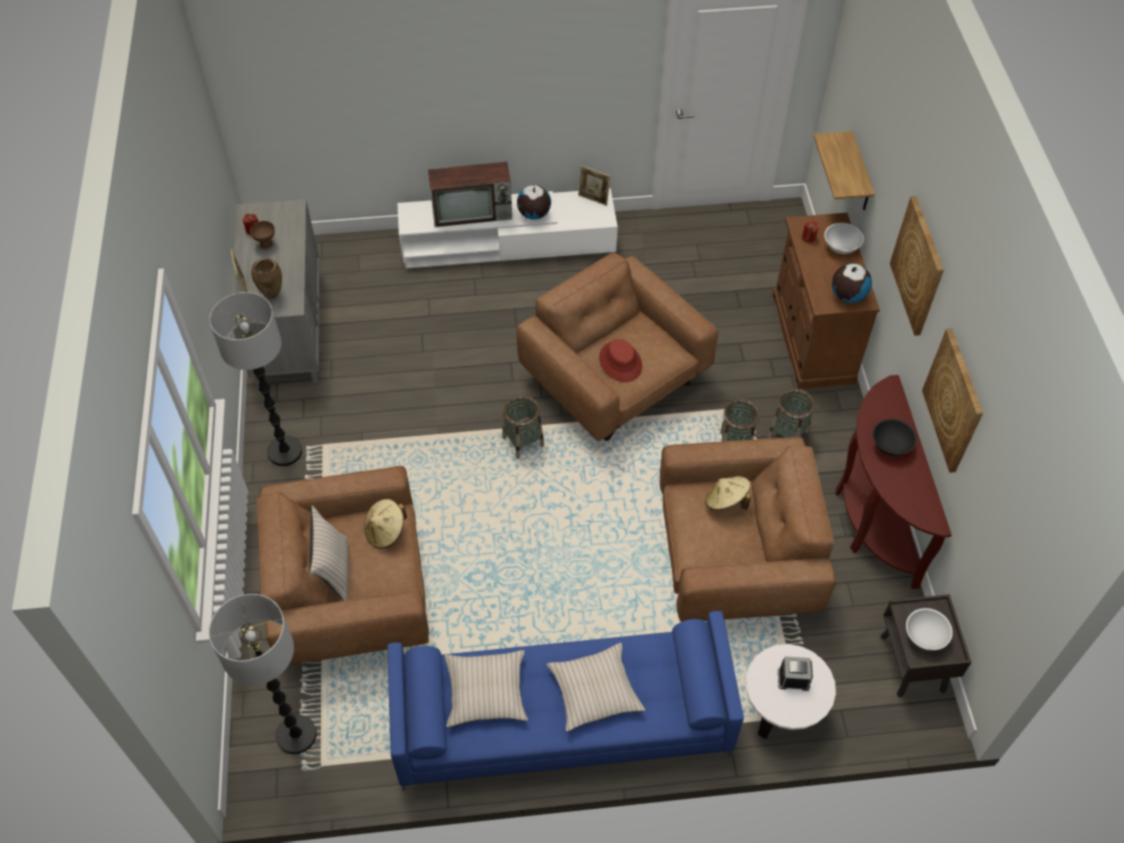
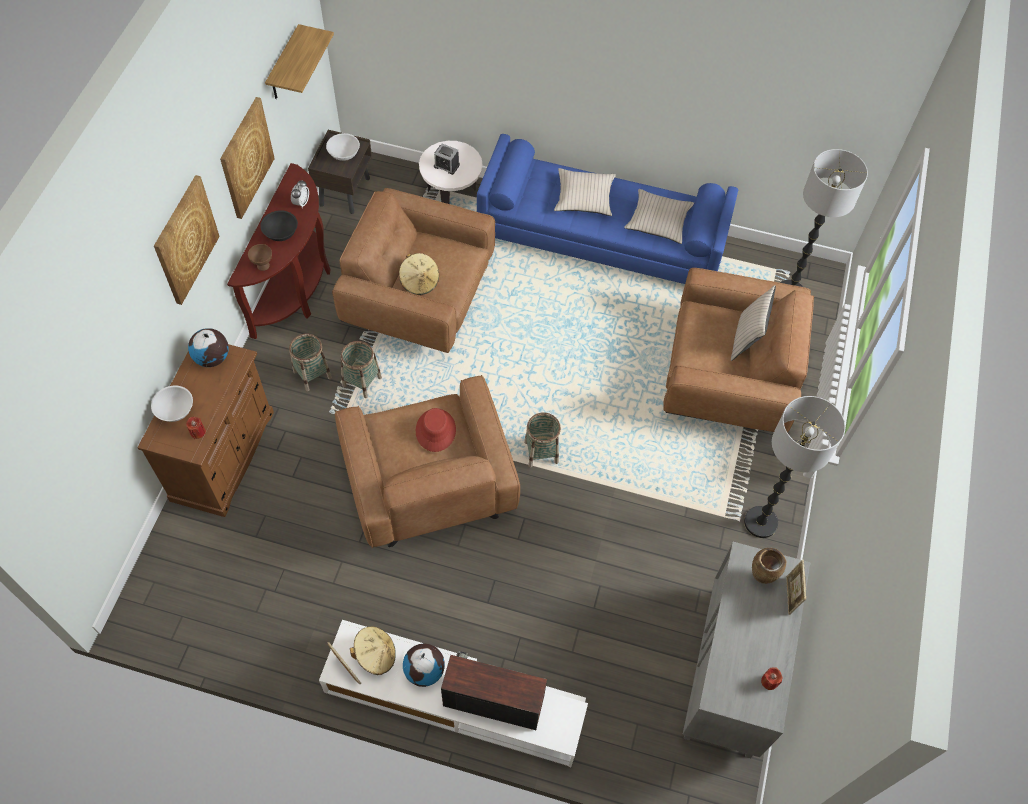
camera: 160 degrees left, 5 degrees up
(266, 244) = (757, 653): brown bowl -> brown bowl (263, 265)
(386, 531) = (698, 352): beige hat -> beige hat (375, 654)
(860, 174) = (118, 418): shelf -> shelf (284, 65)
(898, 488) = (301, 203): none -> alarm clock

